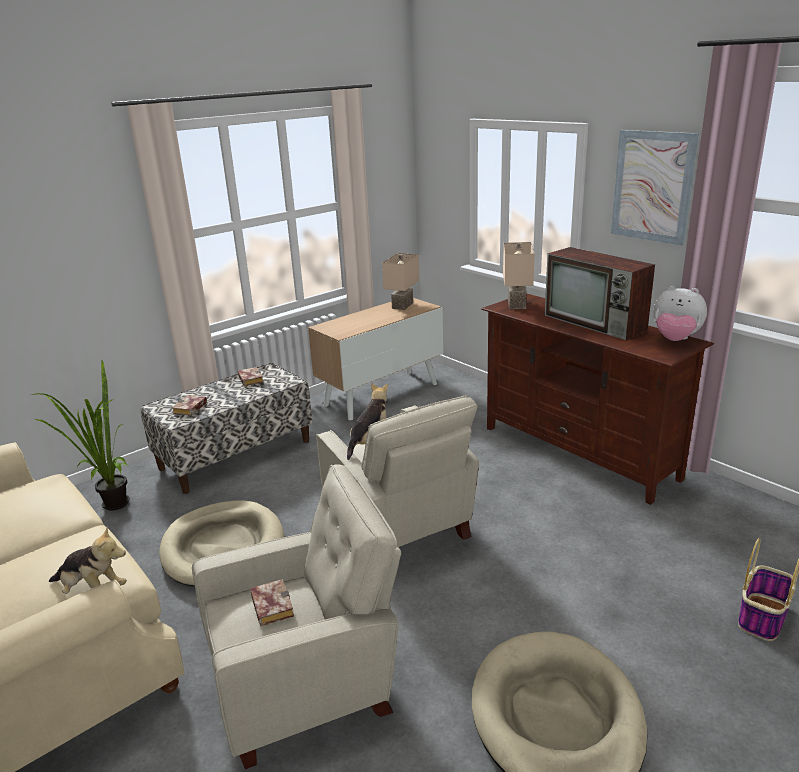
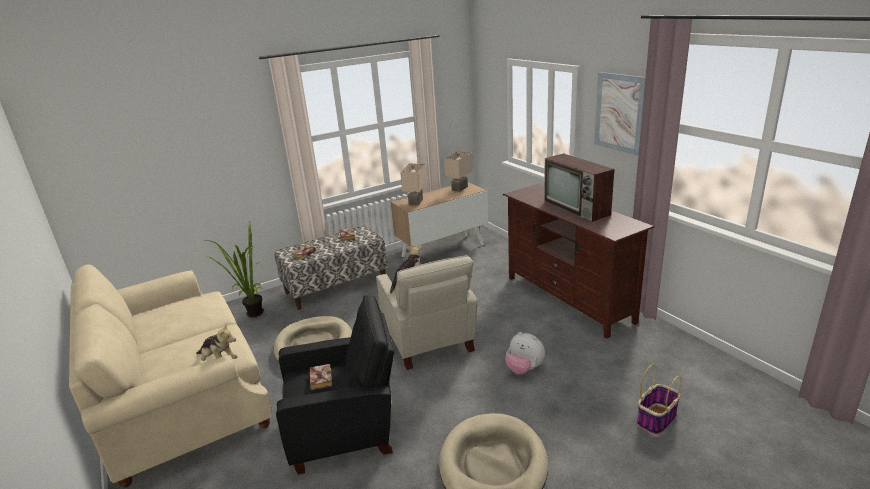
camera: 10 degrees right, 0 degrees up
(308, 684) = (346, 431): beige armchair -> black armchair
(515, 304) = (527, 192): beige table lamp -> beige table lamp (415, 202)
(675, 340) = (627, 223): plush toy -> plush toy (524, 369)

